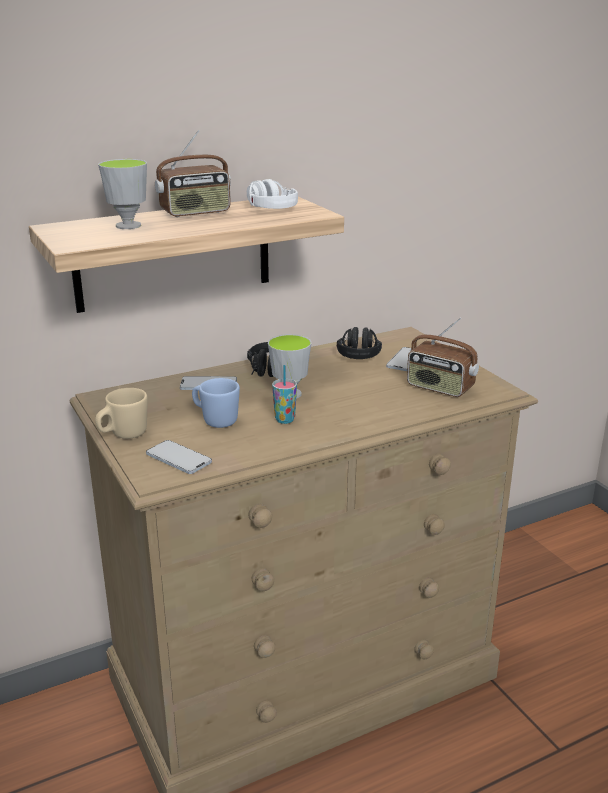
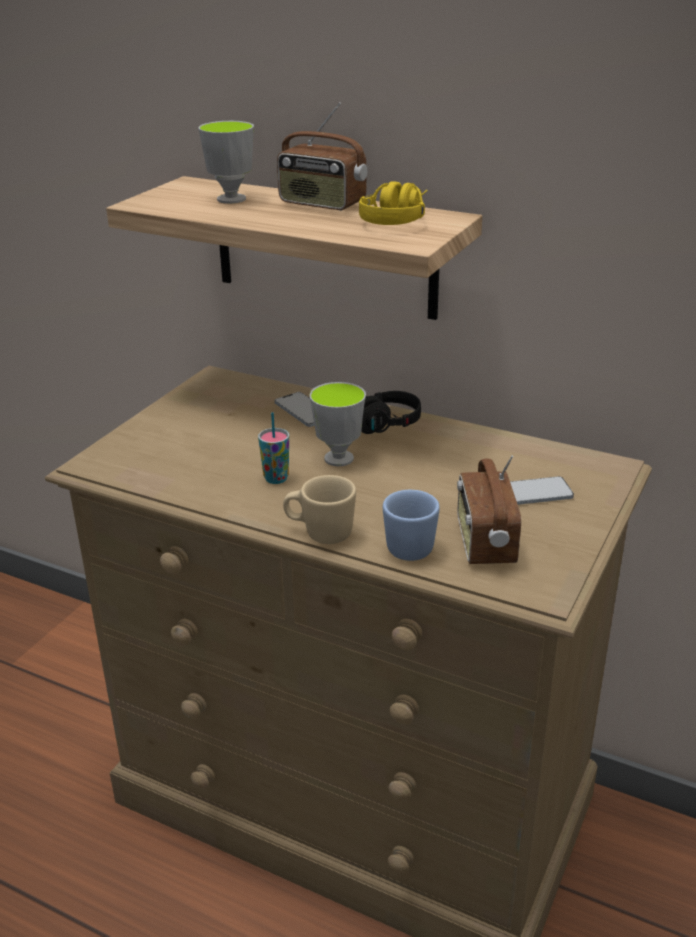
camera: 55 degrees right, 5 degrees up
(123, 435) = (154, 417): beige mug -> beige mug (320, 533)
(178, 458) = (137, 459): phone -> none
(215, 420) = (232, 444): blue mug -> blue mug (409, 544)
(266, 207) = (397, 219): white headphones -> yellow headphones
(359, 351) = (509, 456): black headphones -> none

